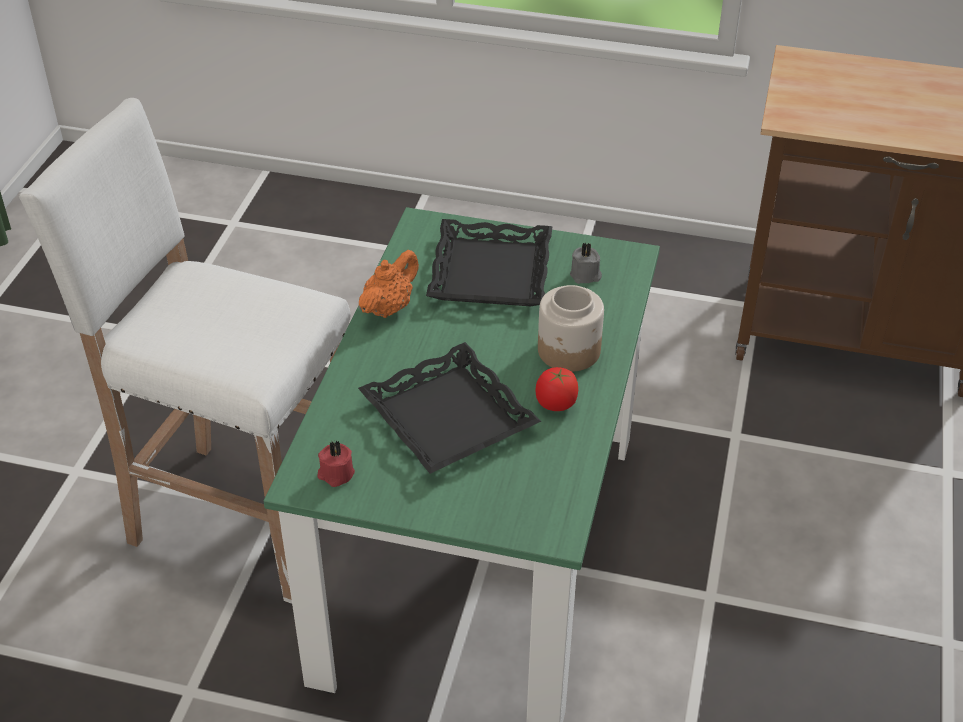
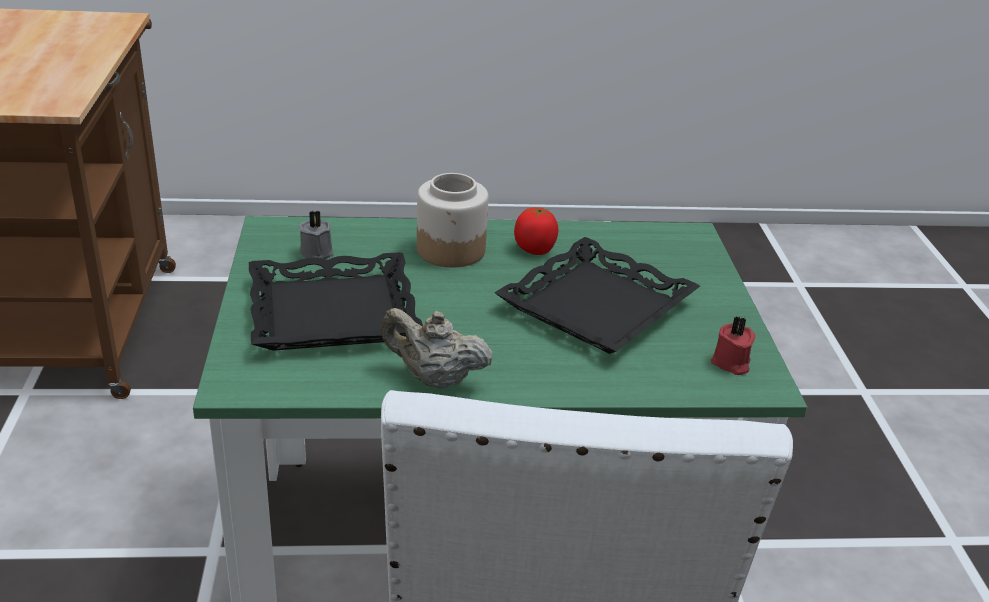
camera: 110 degrees left, 10 degrees down
(389, 307) = (434, 378): orange teapot -> beige teapot

